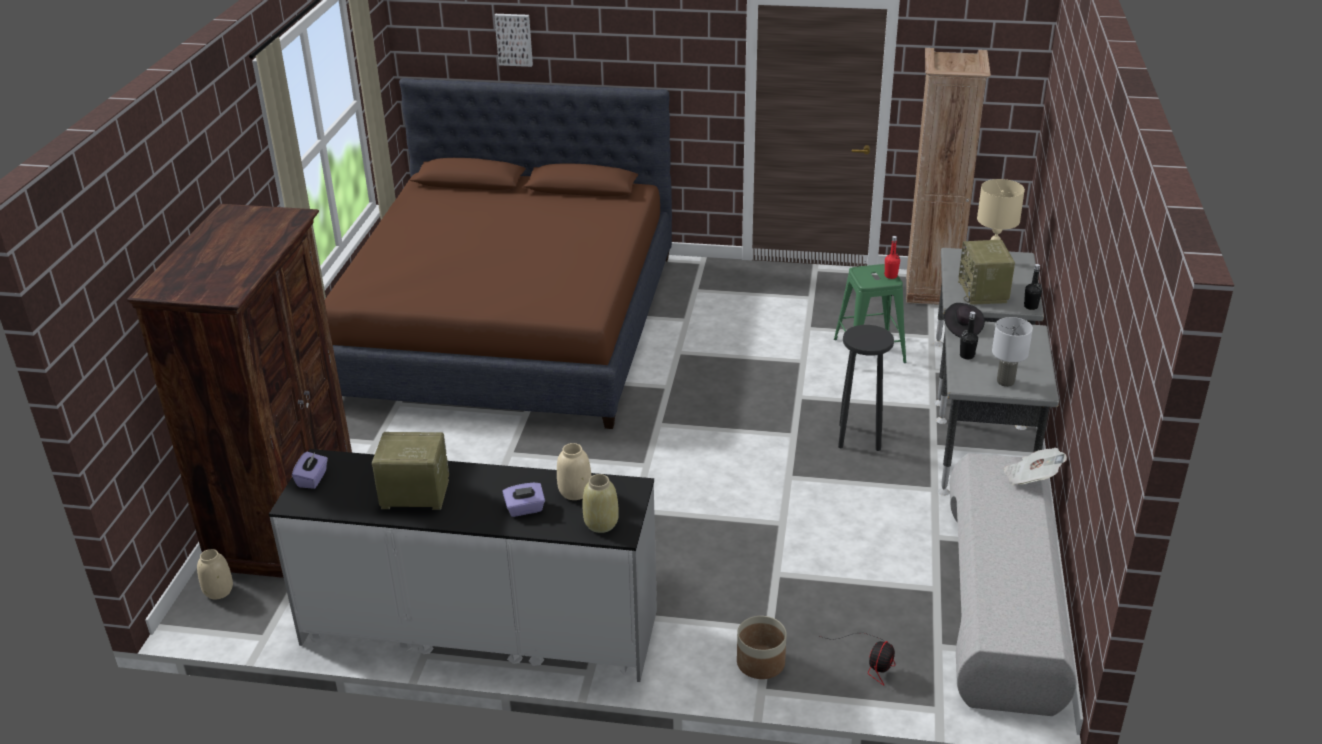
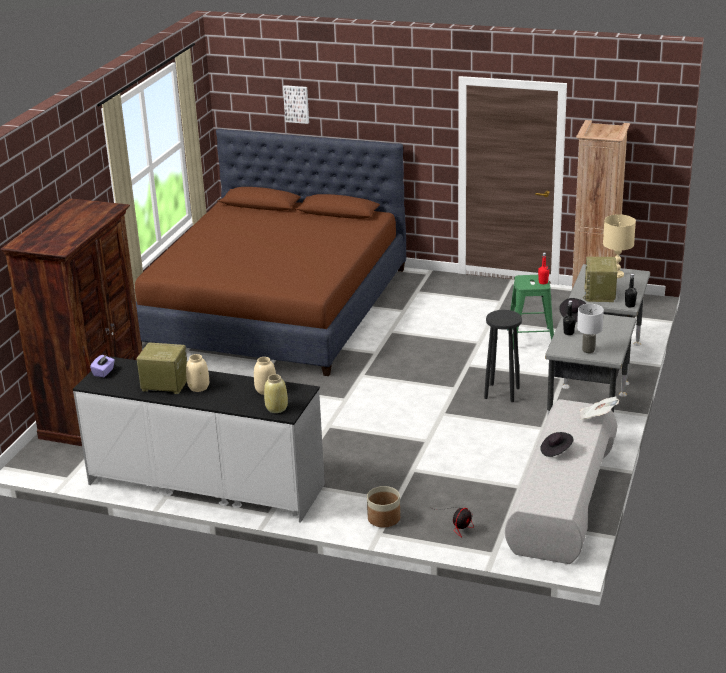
camera: 10 degrees right, 5 degrees down
(219, 591) = (44, 451): beige vase -> beige vase (199, 387)
(525, 509) = (231, 397): purple tissue box -> none
(996, 540) = (556, 451): none -> black hat

